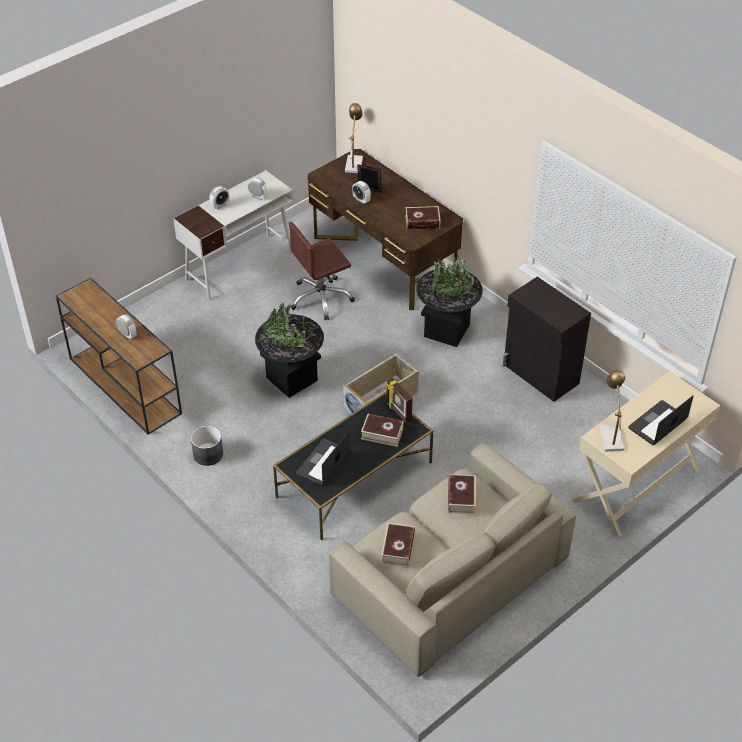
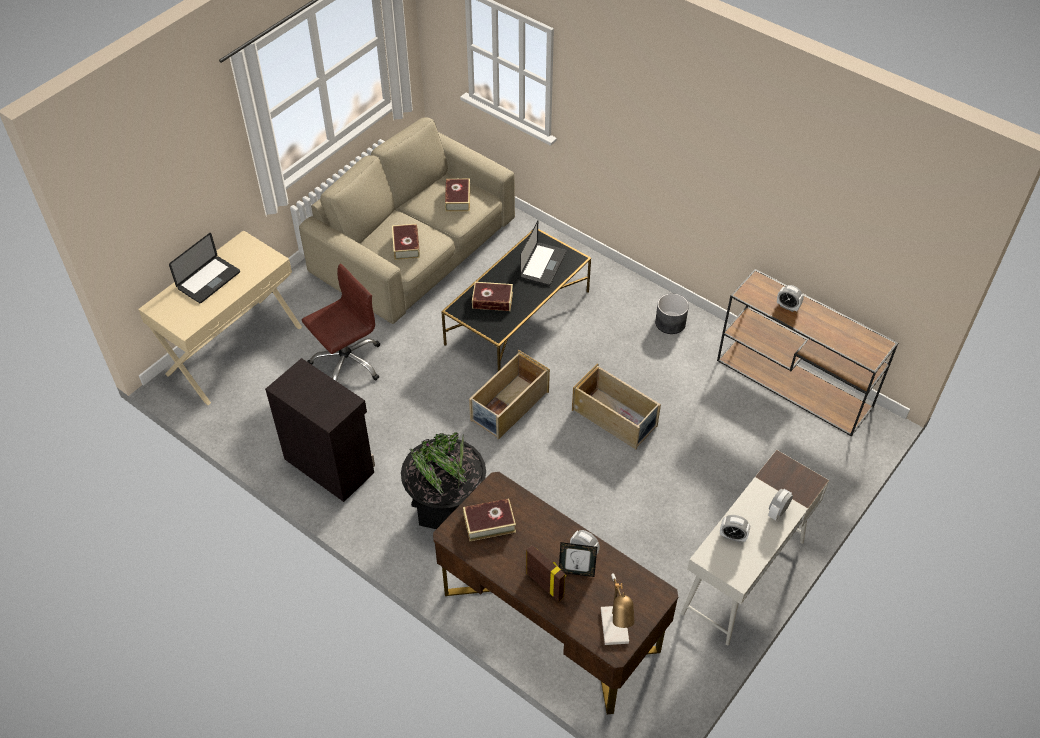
camera: 170 degrees right, 5 degrees up
(292, 379) = (615, 418): black planter -> beige storage box
(321, 298) = (617, 538): brown office chair -> brown office chair (347, 362)
(398, 413) = (480, 323): picture frame -> picture frame (545, 584)
(609, 435) = (260, 262): table lamp -> none

